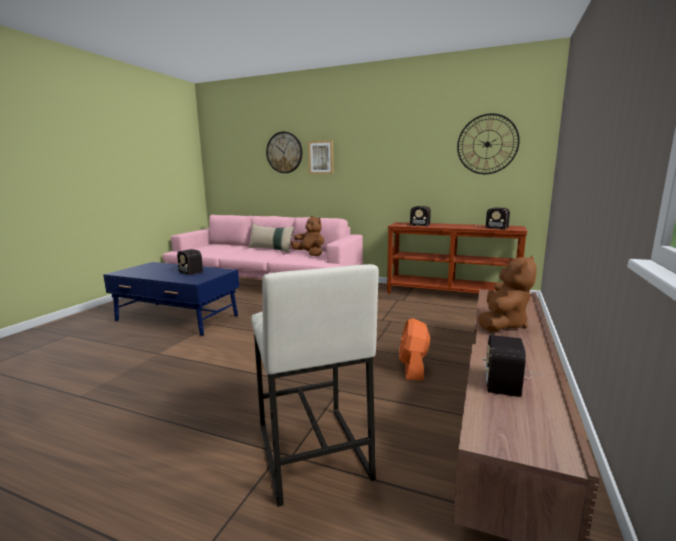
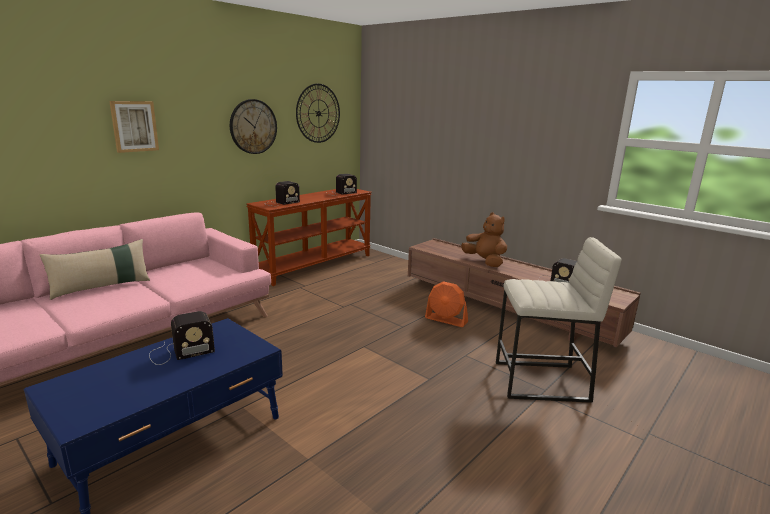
camera: 70 degrees left, 5 degrees up
(284, 152) = (59, 117): wall clock -> wall clock (253, 126)
(310, 254) = (191, 271): brown plush toy -> none

